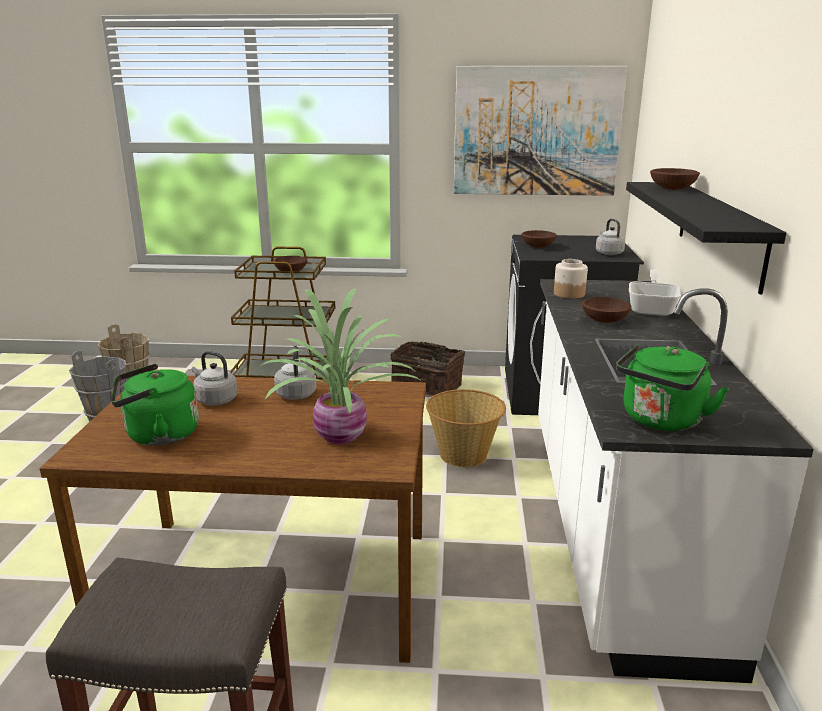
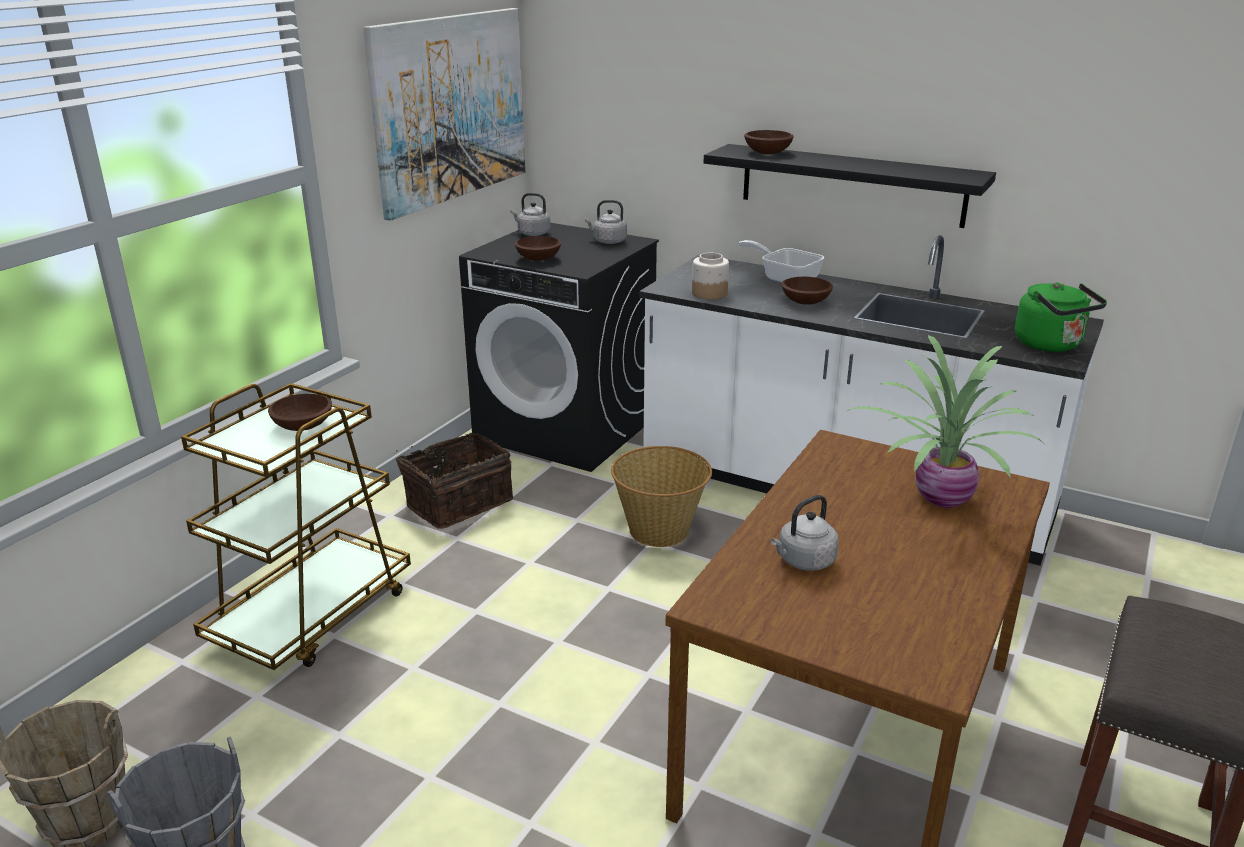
camera: 65 degrees left, 5 degrees up
(158, 435) = (899, 613): green kettle -> none
(296, 394) = (813, 505): grey kettle -> grey kettle (532, 233)

